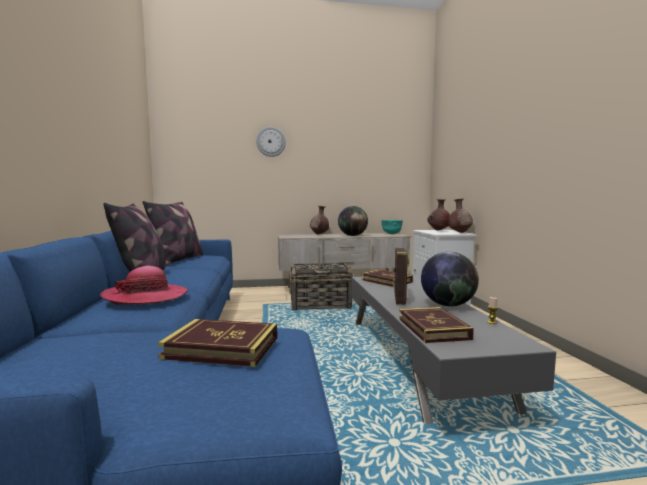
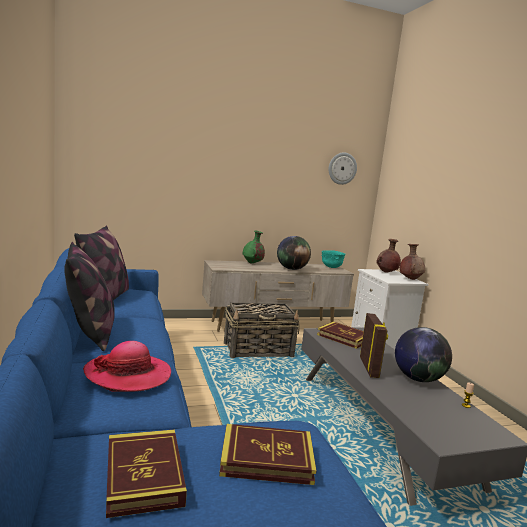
camera: 10 degrees left, 5 degrees up
(271, 142) = (205, 150): wall clock -> wall clock (342, 168)
(319, 234) = (252, 263): brown vase -> green vase
(432, 328) = (418, 414): book -> book (144, 475)

